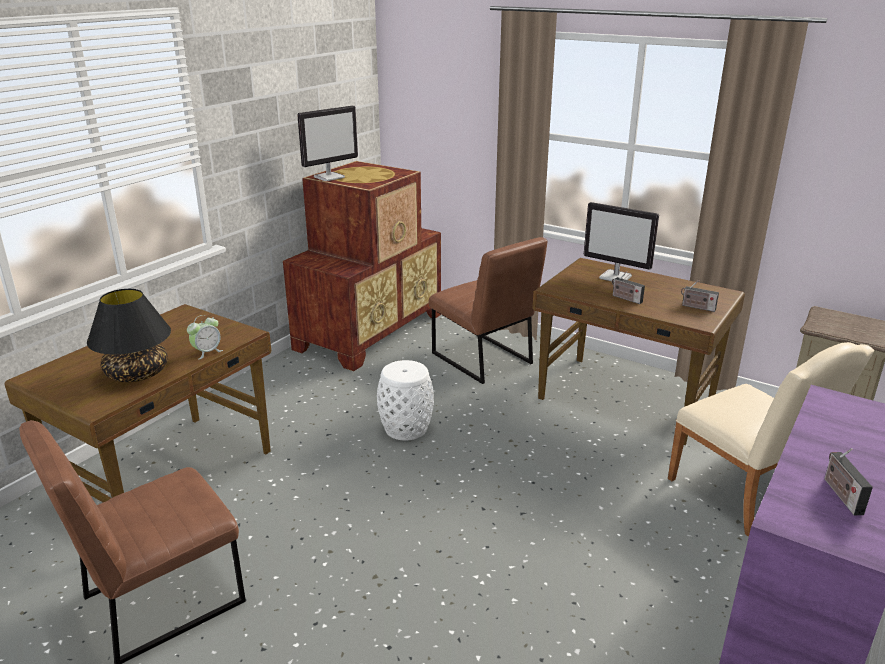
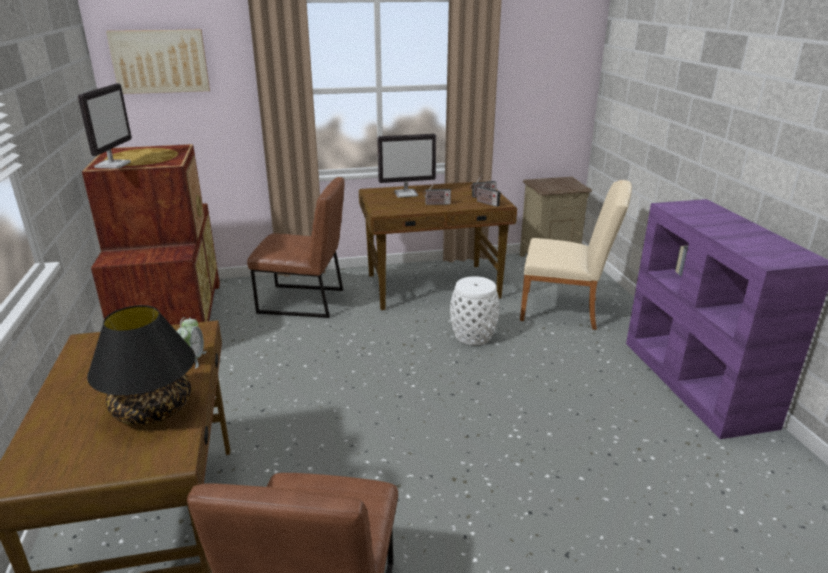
camera: 45 degrees left, 0 degrees up
(406, 428) = (320, 373): white stool -> white stool (473, 336)
(427, 87) = (160, 61): none -> picture
(840, 494) = (759, 242): radio -> radio (486, 203)

